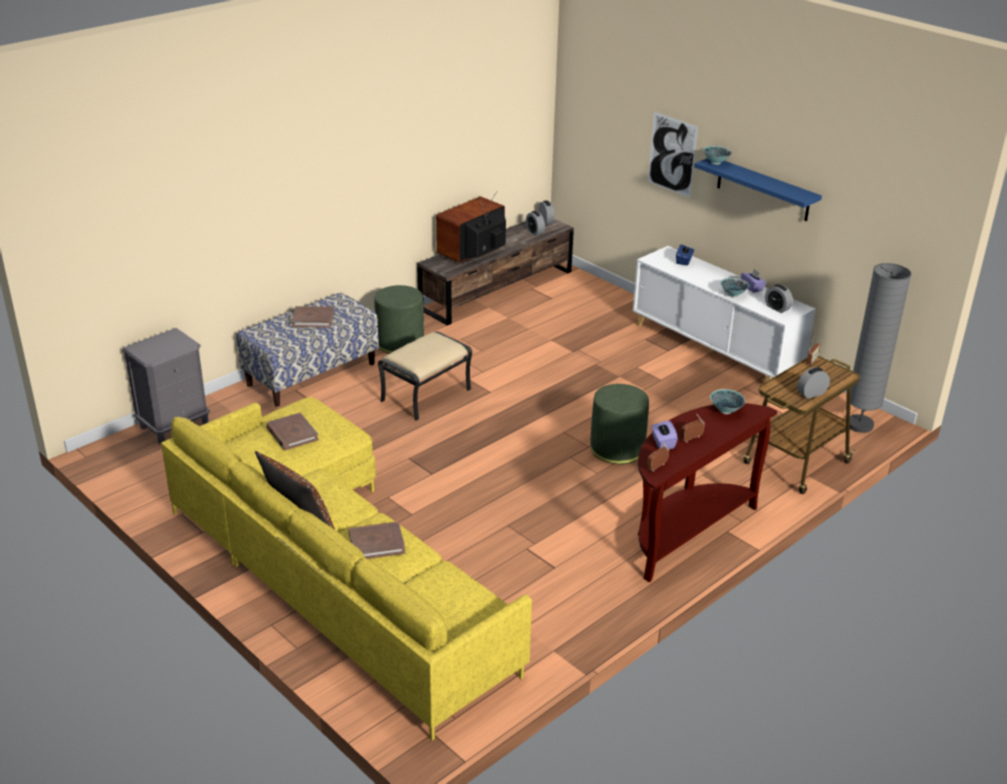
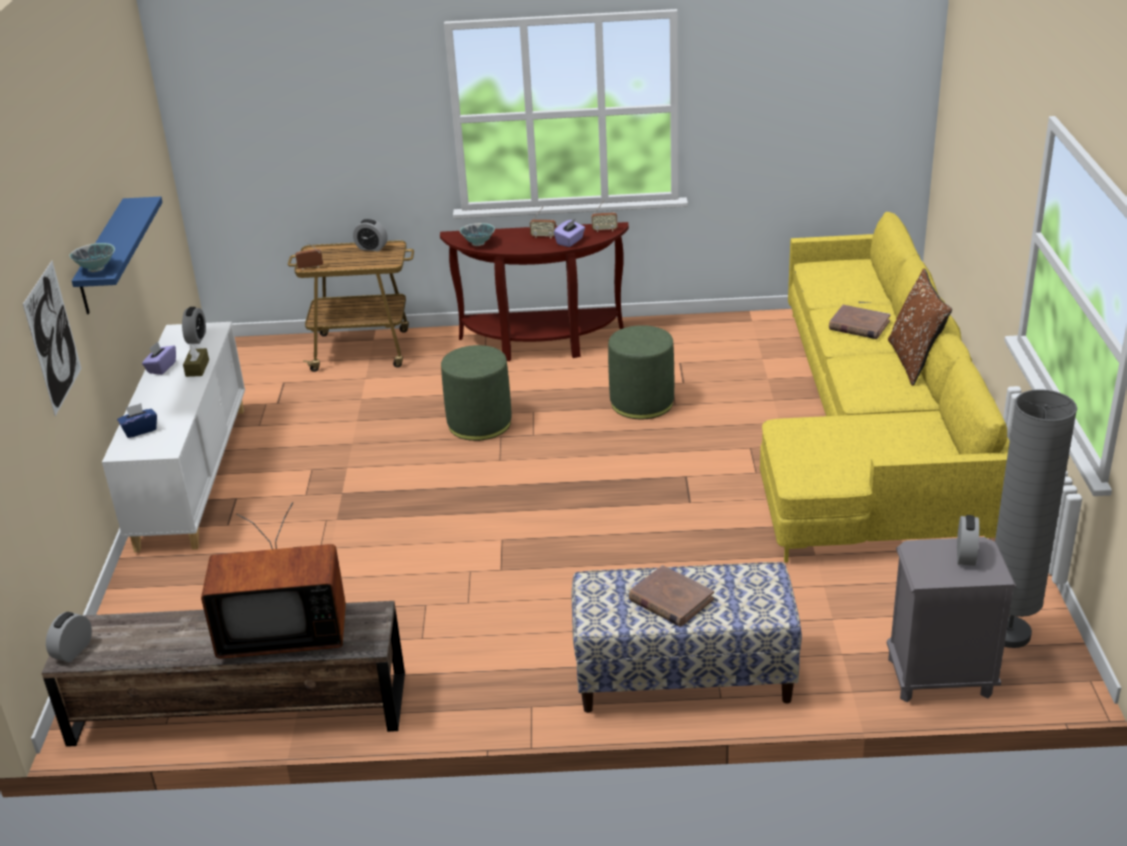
camera: 135 degrees left, 0 degrees up
(292, 434) = (848, 448): brown book -> none
(400, 343) = (506, 673): green ottoman -> green ottoman (641, 403)
(426, 395) = (577, 571): beige ottoman -> none
(535, 232) = (131, 634): alarm clock -> alarm clock (965, 555)
(733, 295) = (197, 368): bowl -> brown tissue box
(860, 425) = (248, 354): grey floor lamp -> grey floor lamp (1009, 634)

